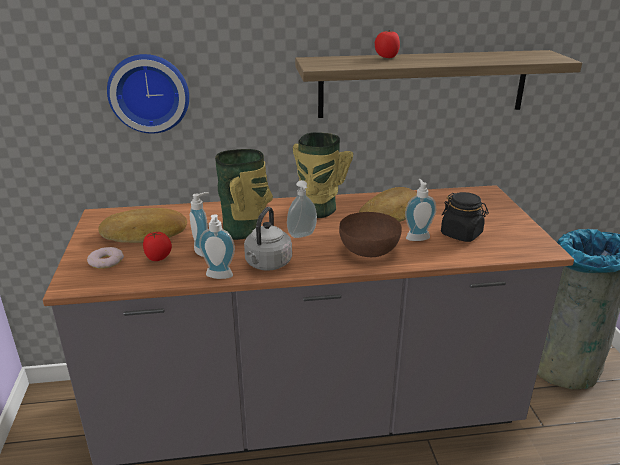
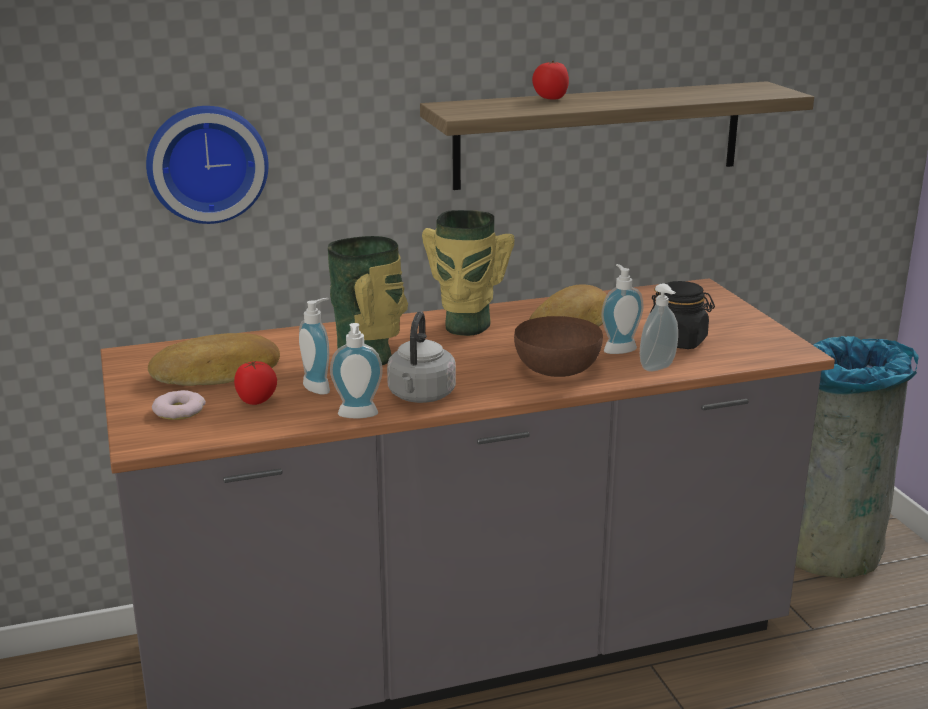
camera: 10 degrees left, 5 degrees down
(302, 236) = (456, 359): soap dispenser -> soap dispenser (659, 368)

